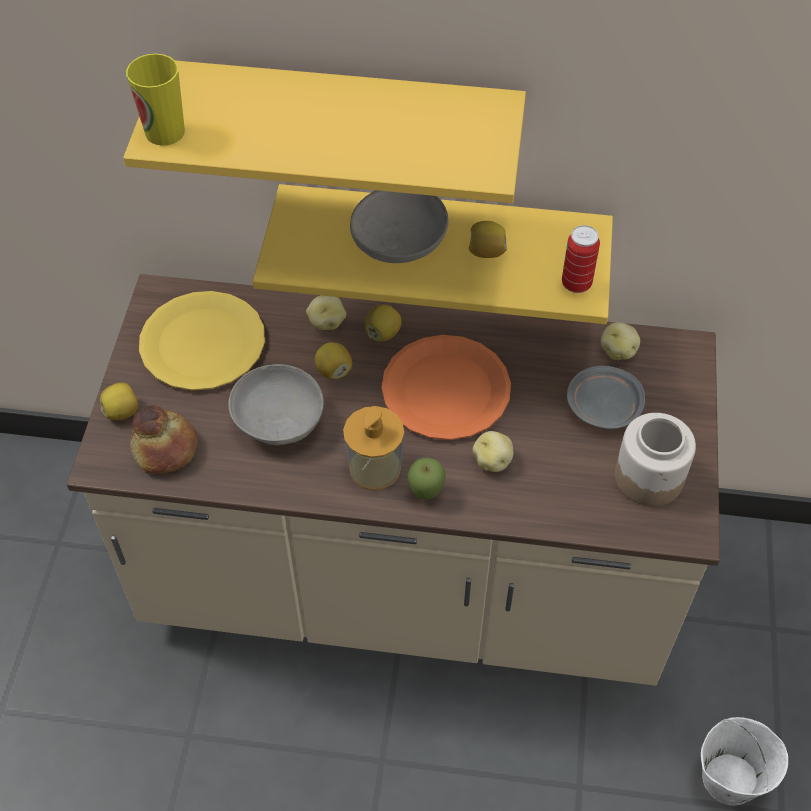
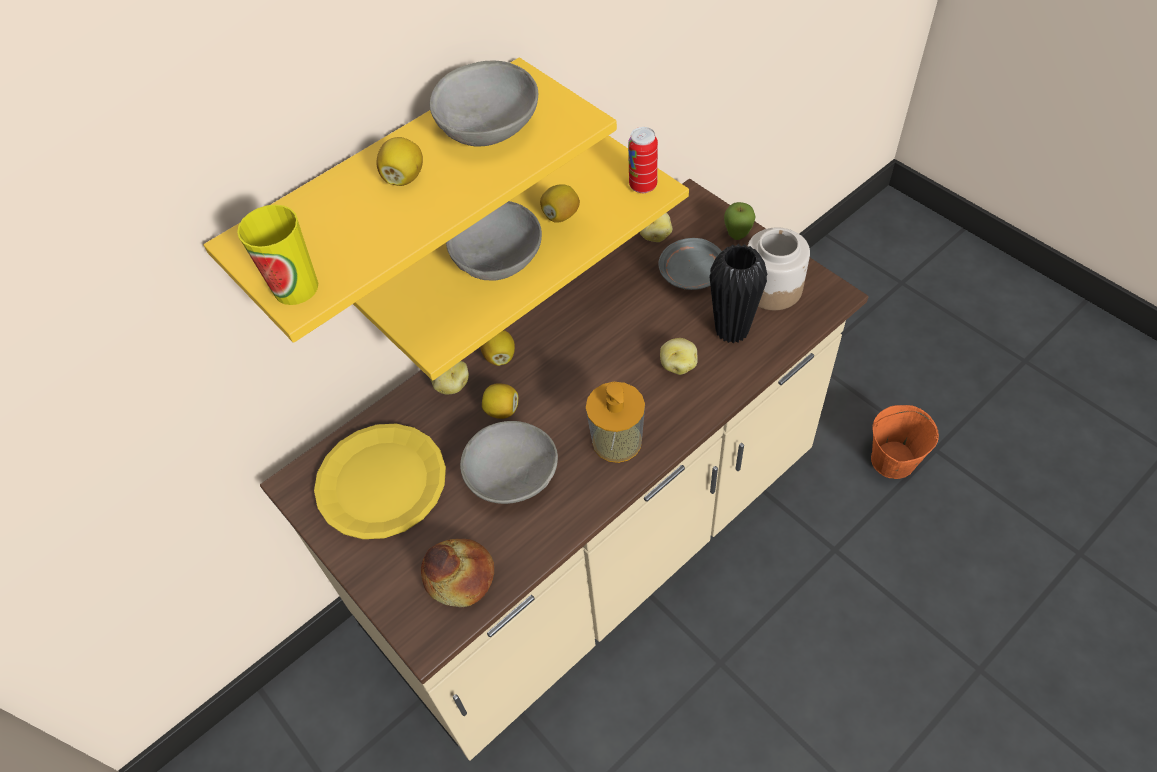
camera: 45 degrees left, 0 degrees up
(122, 411) = (389, 586): lemon -> lemon (404, 177)
(424, 127) = (490, 128): none -> grey bowl
(425, 494) = (669, 424): apple -> apple (737, 236)
(446, 389) = (590, 351): orange plate -> none
(568, 476) = (732, 330): none -> black vase
(728, 779) = (892, 461): white bucket -> orange bucket

